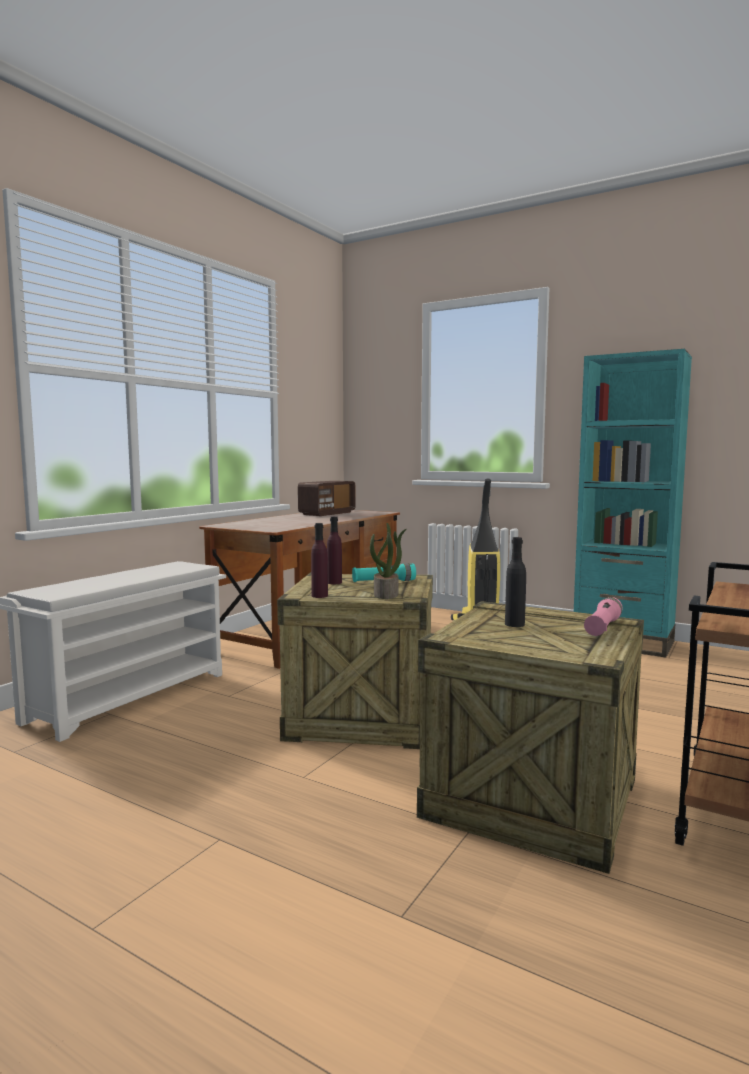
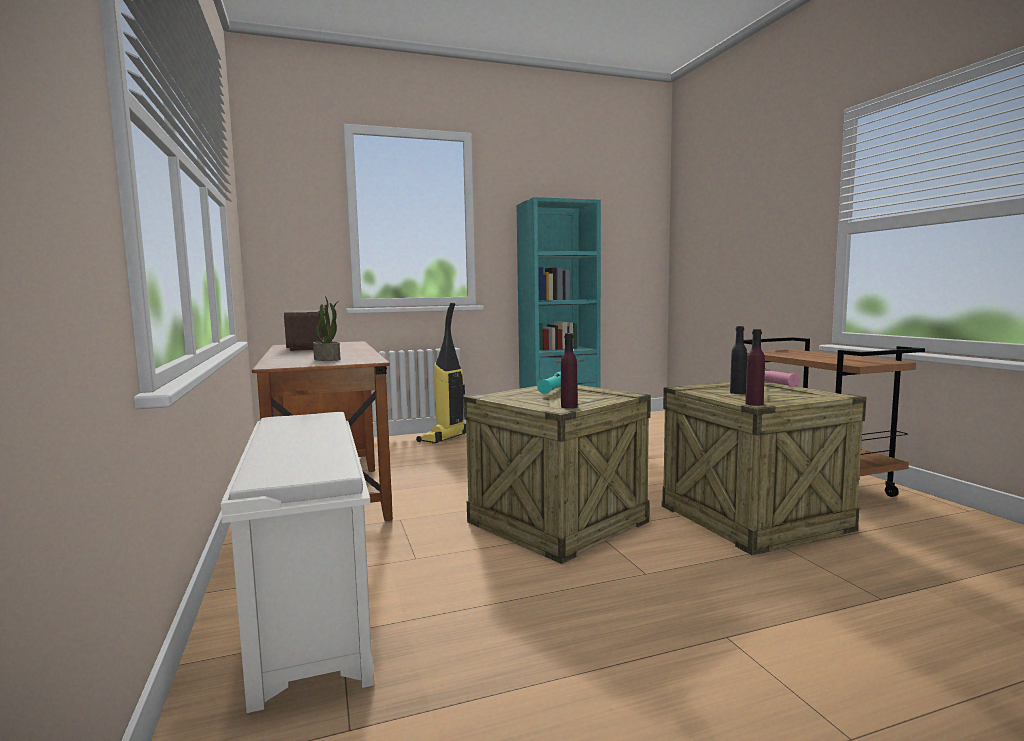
camera: 50 degrees left, 0 degrees up
(334, 582) = (524, 398): purple bottle -> purple bottle (754, 404)
(386, 594) = (600, 396): potted plant -> potted plant (328, 359)

